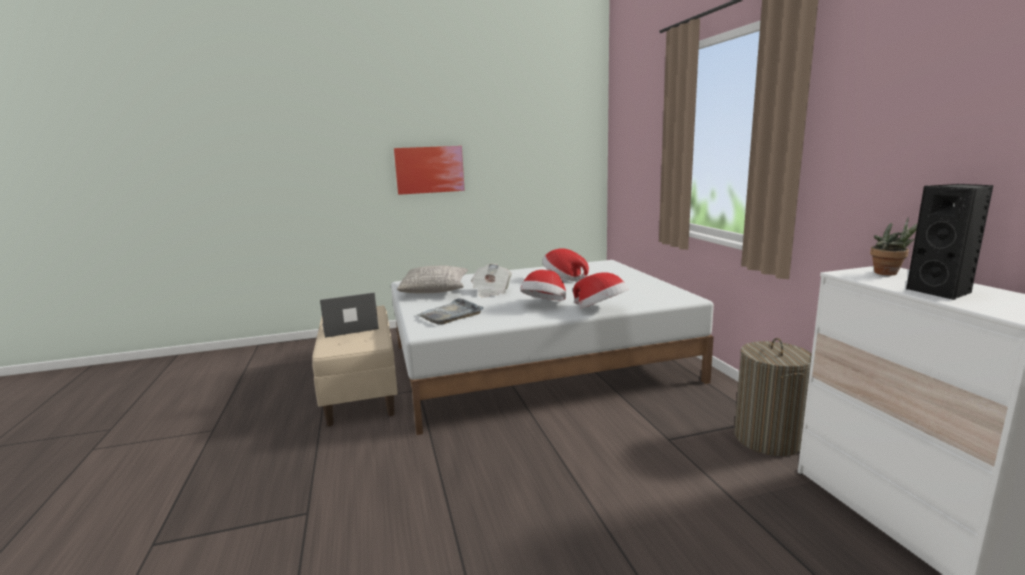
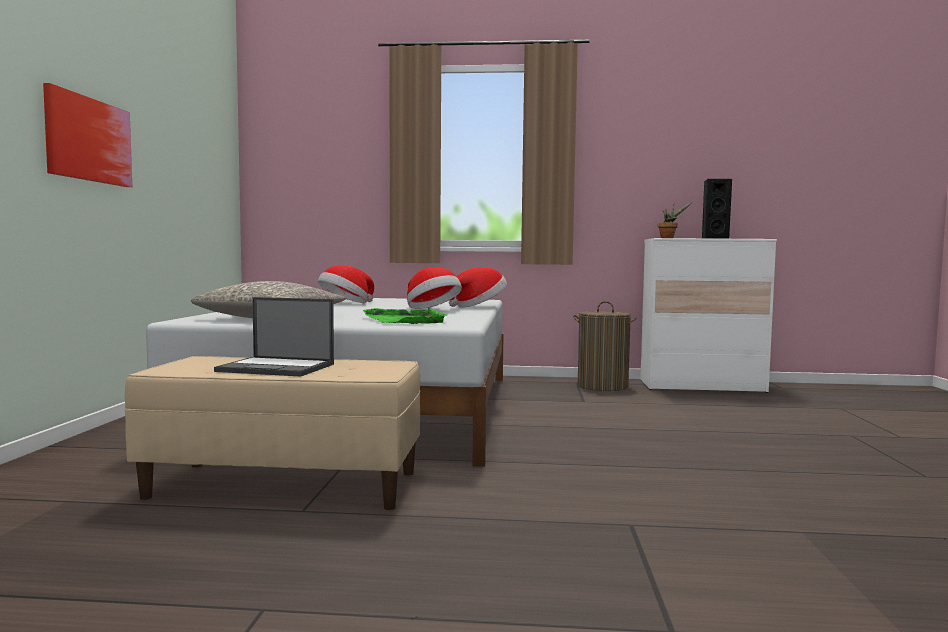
camera: 70 degrees left, 10 degrees down
(349, 327) = (278, 368): laptop -> laptop turned 75 degrees counterclockwise
(450, 314) = (406, 320): grey tray -> green tray
(491, 292) = (339, 312): newspaper -> none

